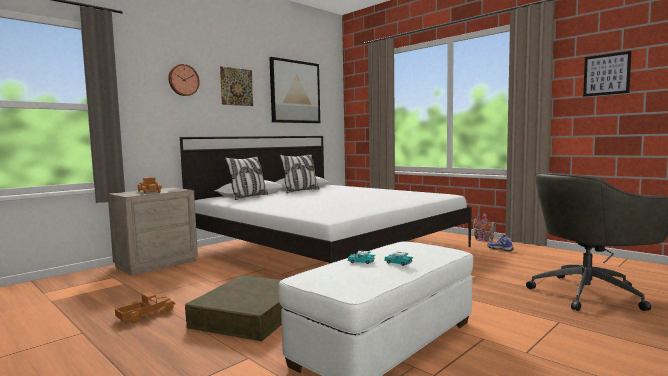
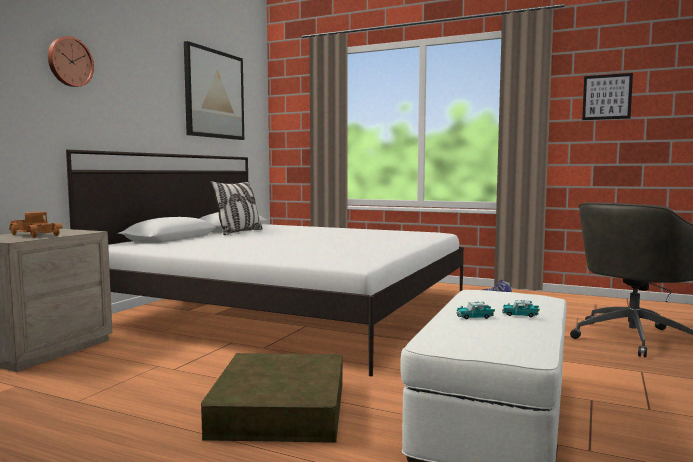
camera: 20 degrees left, 0 degrees up
(146, 314) = (109, 429): toy truck -> none
(236, 87) = (142, 80): picture -> none
(248, 197) = (177, 241): pillow -> none
(483, 240) = (466, 287): toy house -> none

